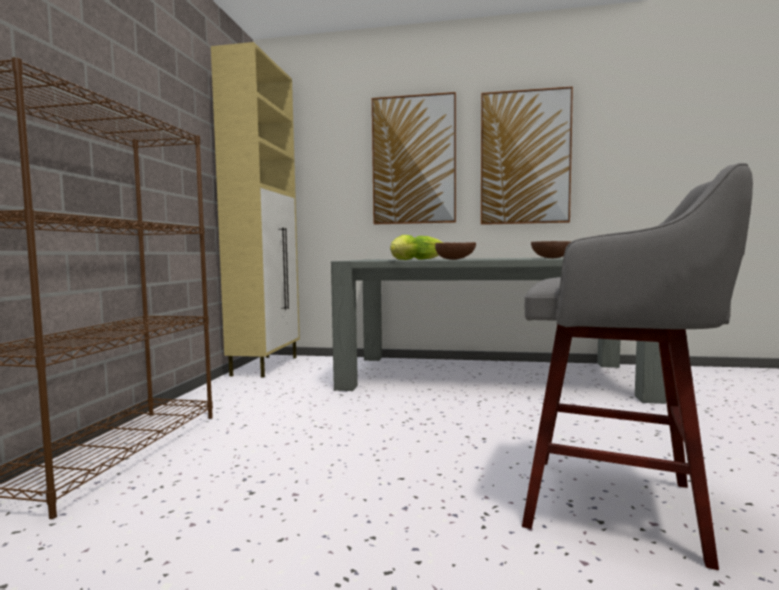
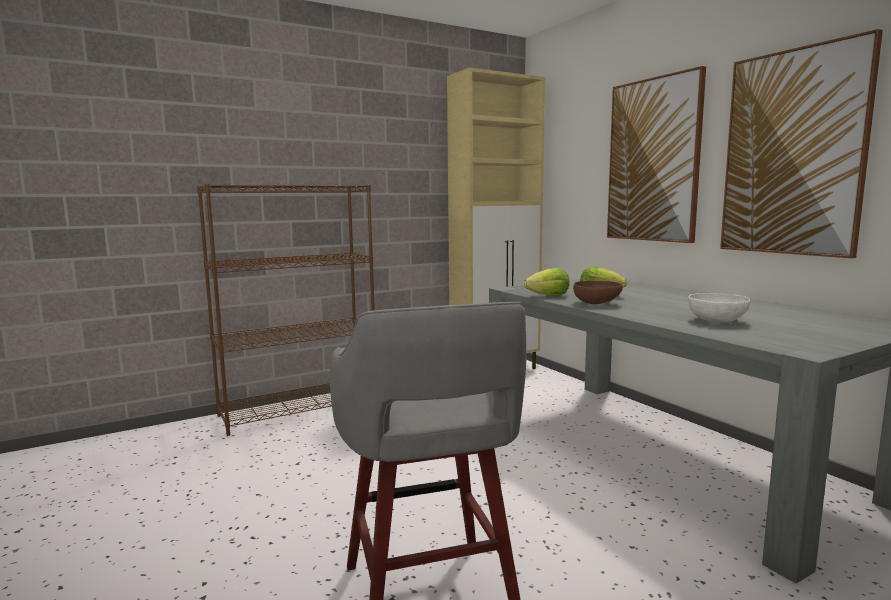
camera: 50 degrees right, 5 degrees up
(550, 258) = (717, 320): brown bowl -> white bowl

